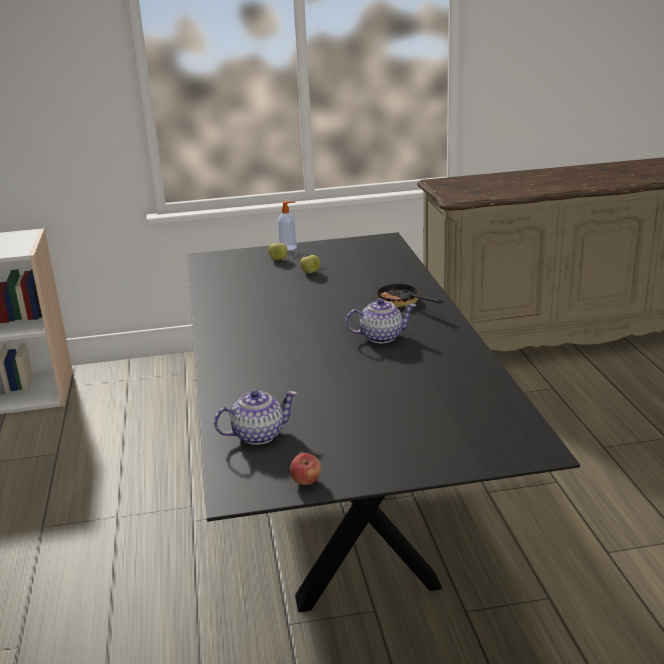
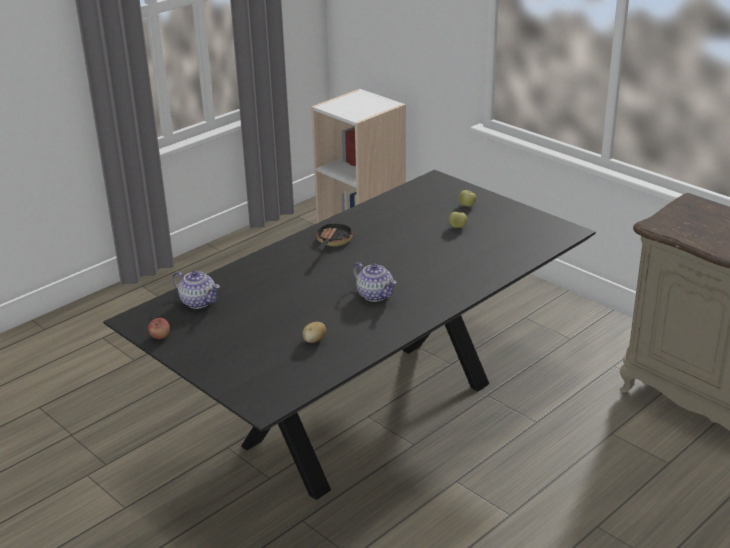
camera: 55 degrees right, 5 degrees up
(288, 247) = (496, 200): soap dispenser -> none
(402, 303) = (445, 283): frying pan -> frying pan (332, 242)
(431, 388) = (314, 340): none -> potato

